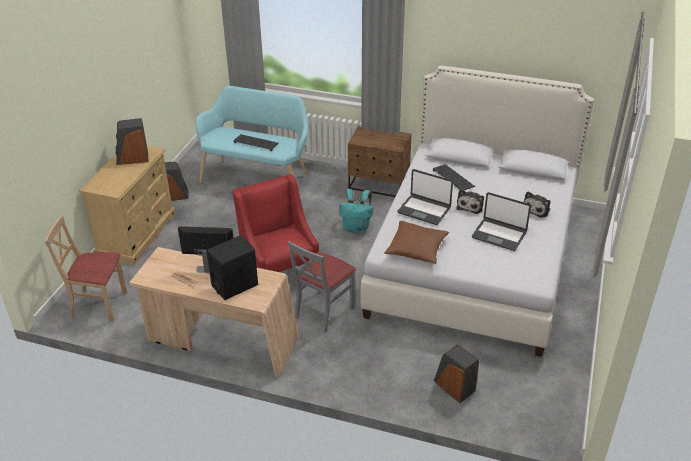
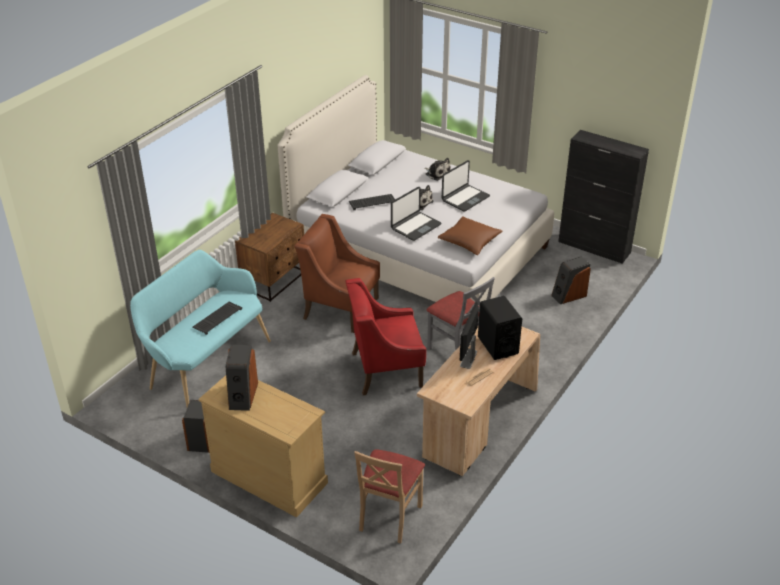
camera: 75 degrees left, 0 degrees up
(357, 228) = (340, 308): turquoise backpack -> brown armchair
(567, 401) = (594, 247): none -> black cabinet

